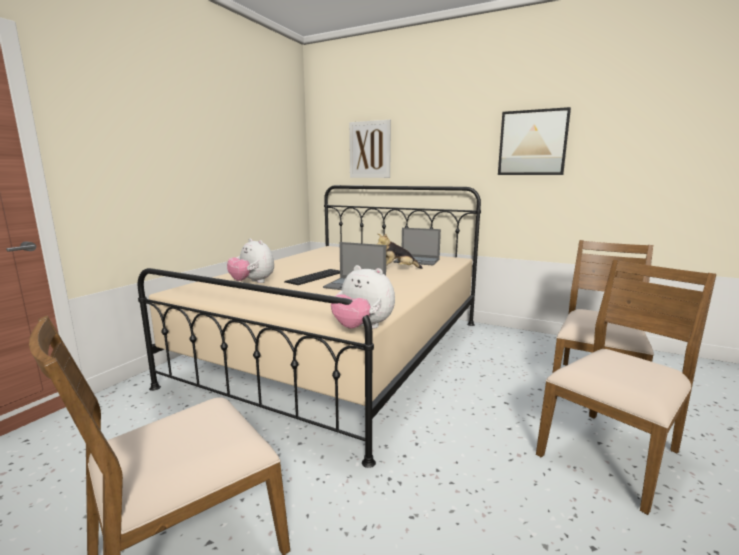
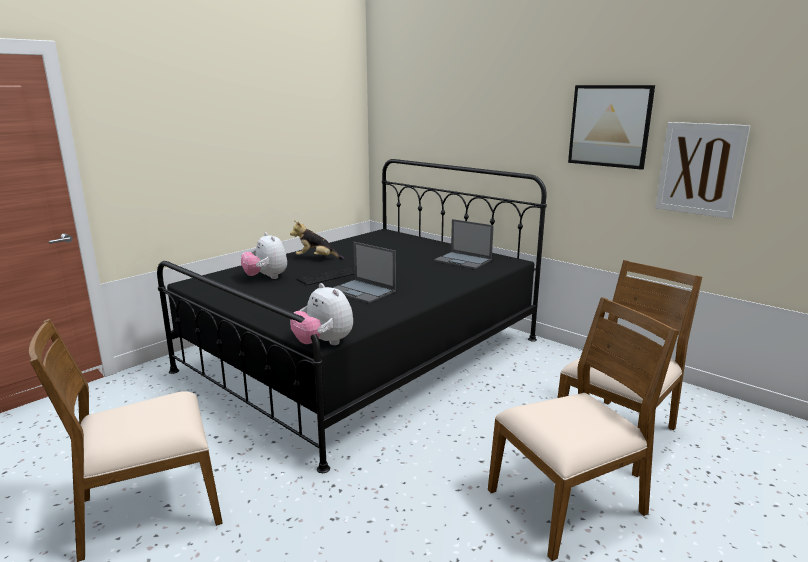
camera: 15 degrees right, 5 degrees up
(340, 350) = (363, 354): beige bed -> black bed
(370, 149) = (432, 119): picture -> picture (700, 169)
(397, 269) = (427, 272): plush toy -> plush toy (316, 258)

